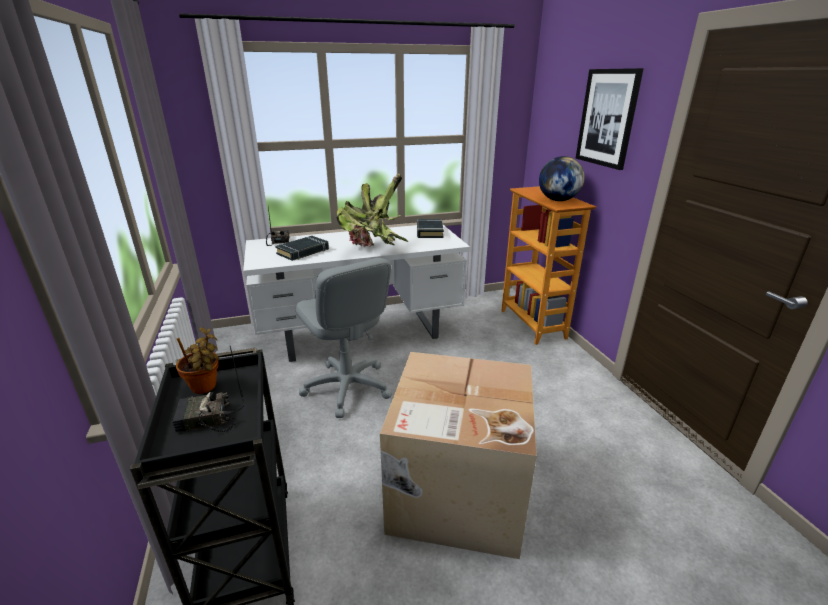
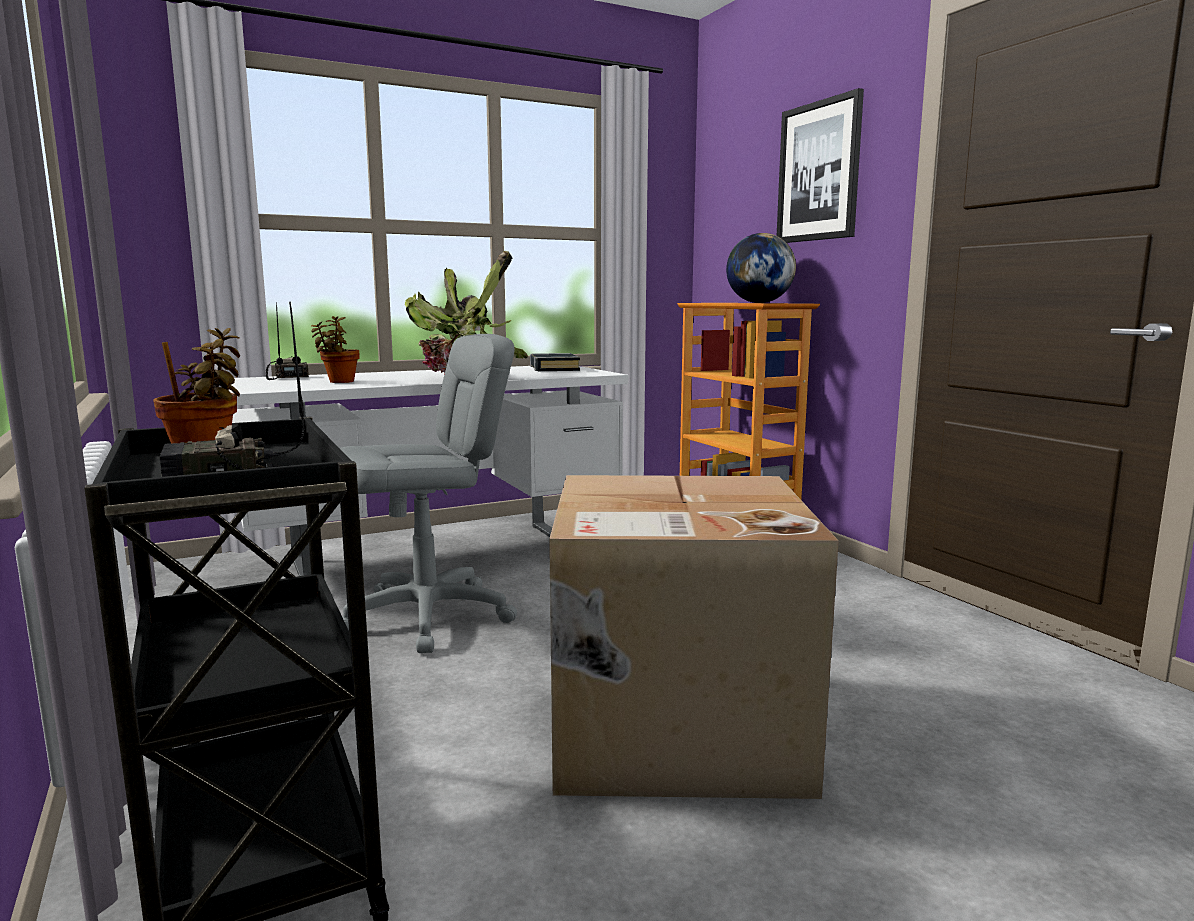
camera: 10 degrees left, 15 degrees down
(303, 251) = (339, 382): black book -> potted plant
(347, 387) = (428, 616): grey office chair -> grey office chair turned 75 degrees counterclockwise

